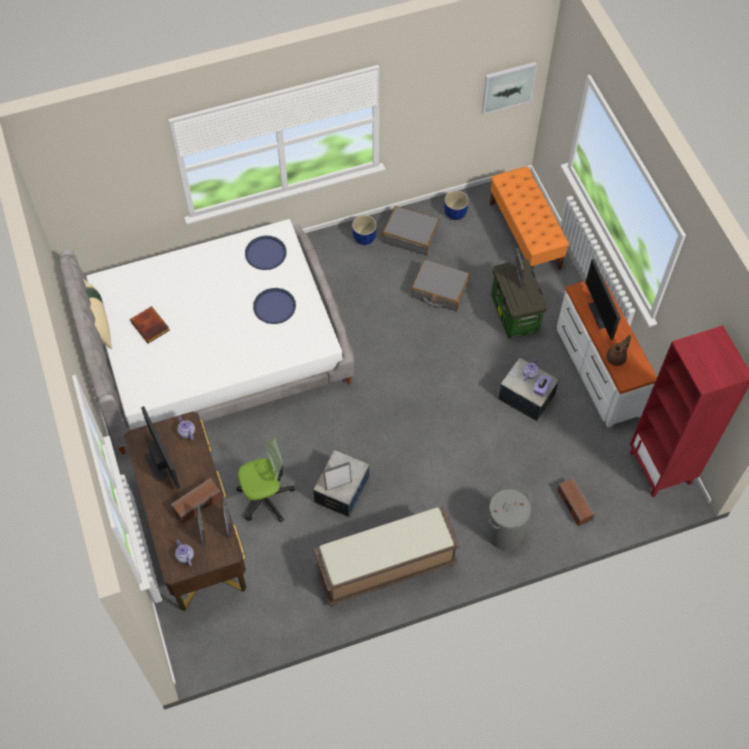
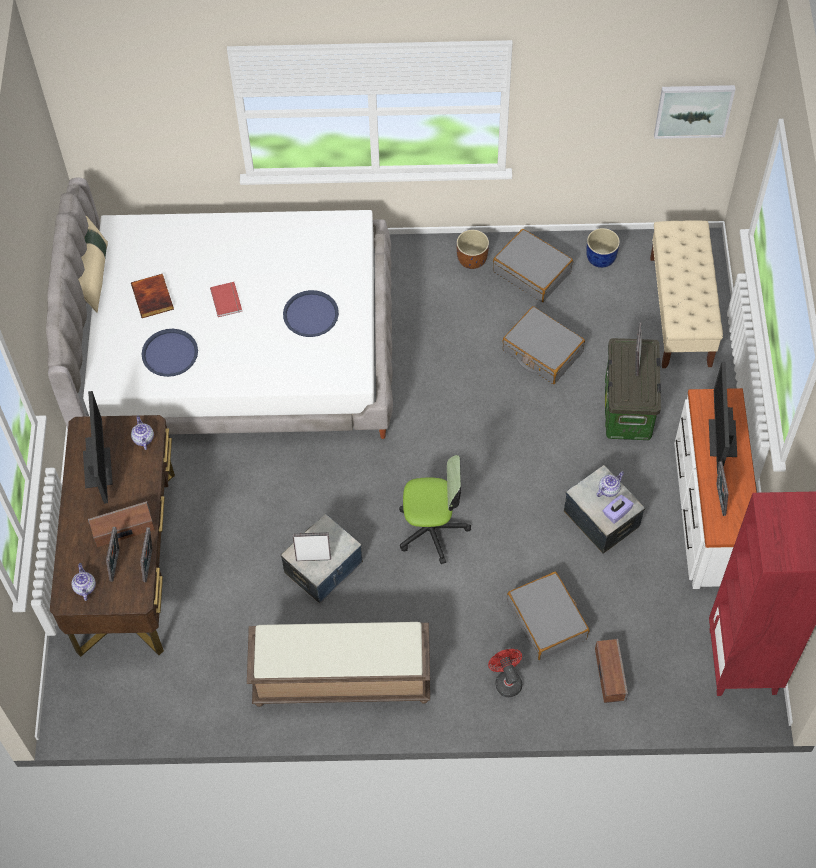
camera: 20 degrees right, 0 degrees up
(208, 312) = (227, 300): none -> red book
(265, 253) = (325, 245): blue tray -> blue tray (170, 353)
(265, 497) = (227, 549): office chair -> office chair (432, 529)
(364, 238) = (472, 259): blue planter -> brown planter
(504, 531) = (506, 680): grey laundry basket -> red fan
(516, 480) = (547, 620): none -> grey suitcase
(525, 236) = (680, 311): orange bench -> beige bench
(616, 358) = (718, 500): brown teapot -> picture frame

